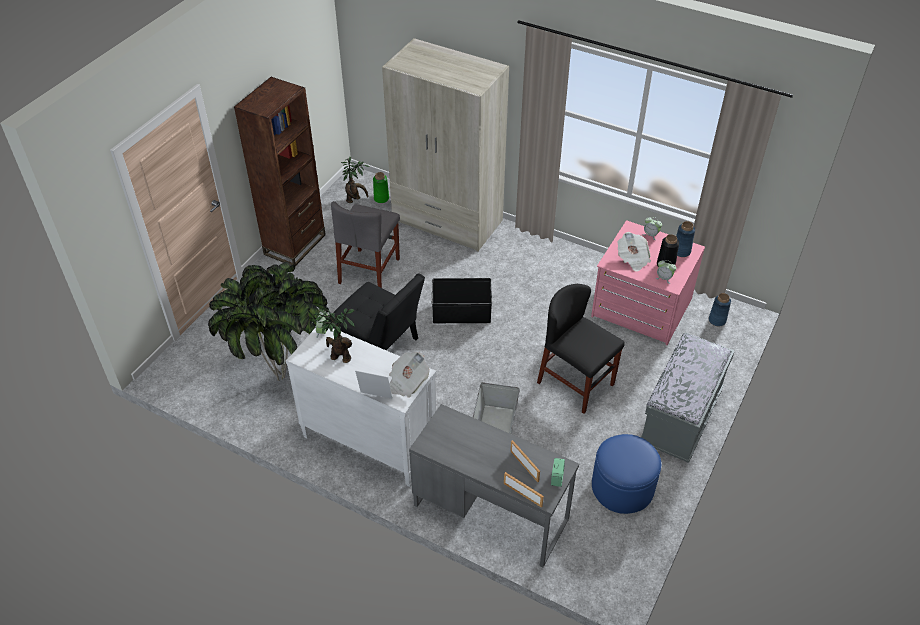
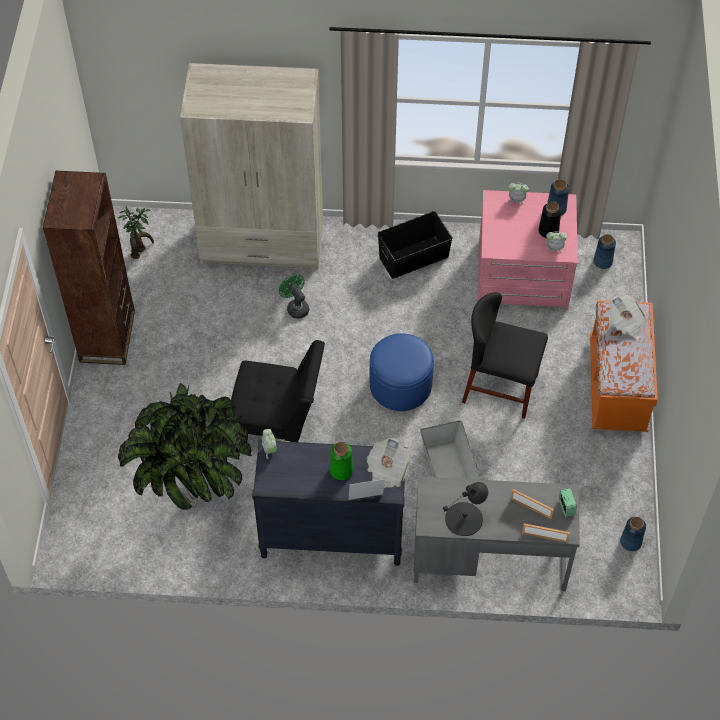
camera: 25 degrees left, 10 degrees up
(339, 356) = (303, 470): potted plant -> none
(368, 443) = (331, 537): white dresser -> black dresser
(369, 271) = (213, 338): grey chair -> none
(381, 198) = (170, 239): green vase -> green vase (341, 470)
(445, 271) = (295, 307): none -> green fan
(459, 452) = (464, 519): none -> black table lamp
(462, 313) = (343, 352): black storage box -> black storage box (414, 257)
(622, 487) = (598, 481): blue ottoman -> blue ottoman (400, 385)
(626, 549) = (630, 542): none -> blue vase
(632, 259) = (513, 236): newspaper -> newspaper (626, 323)
(681, 418) = (617, 386): grey bench -> orange bench

